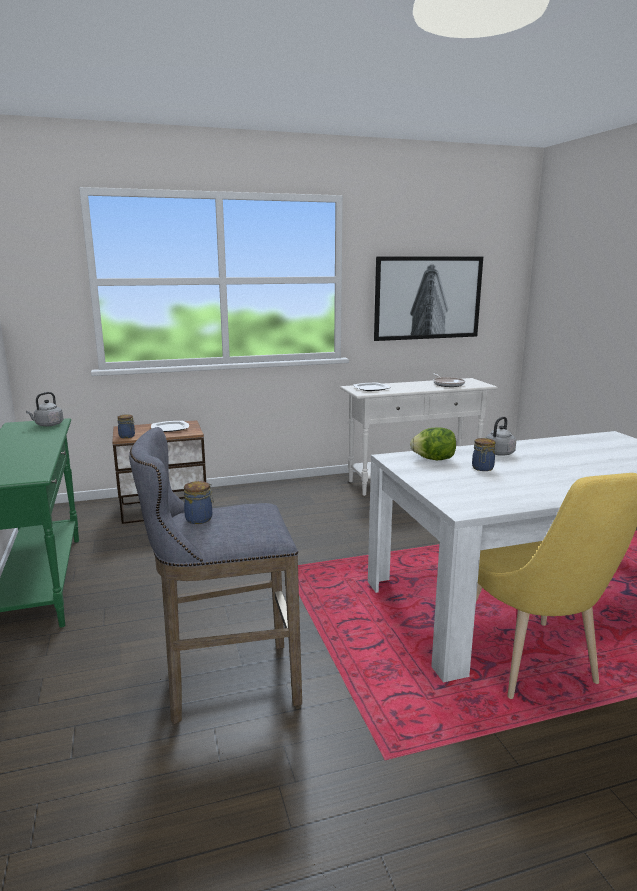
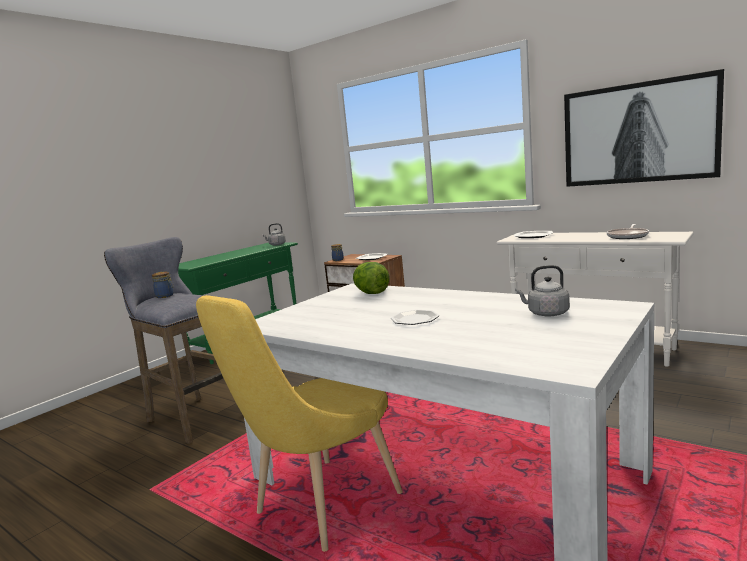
camera: 55 degrees right, 5 degrees down
(482, 468) = (373, 305): jar -> none
(498, 453) = (431, 298): grey kettle -> grey kettle (546, 314)
(554, 471) = (414, 319): none -> plate

